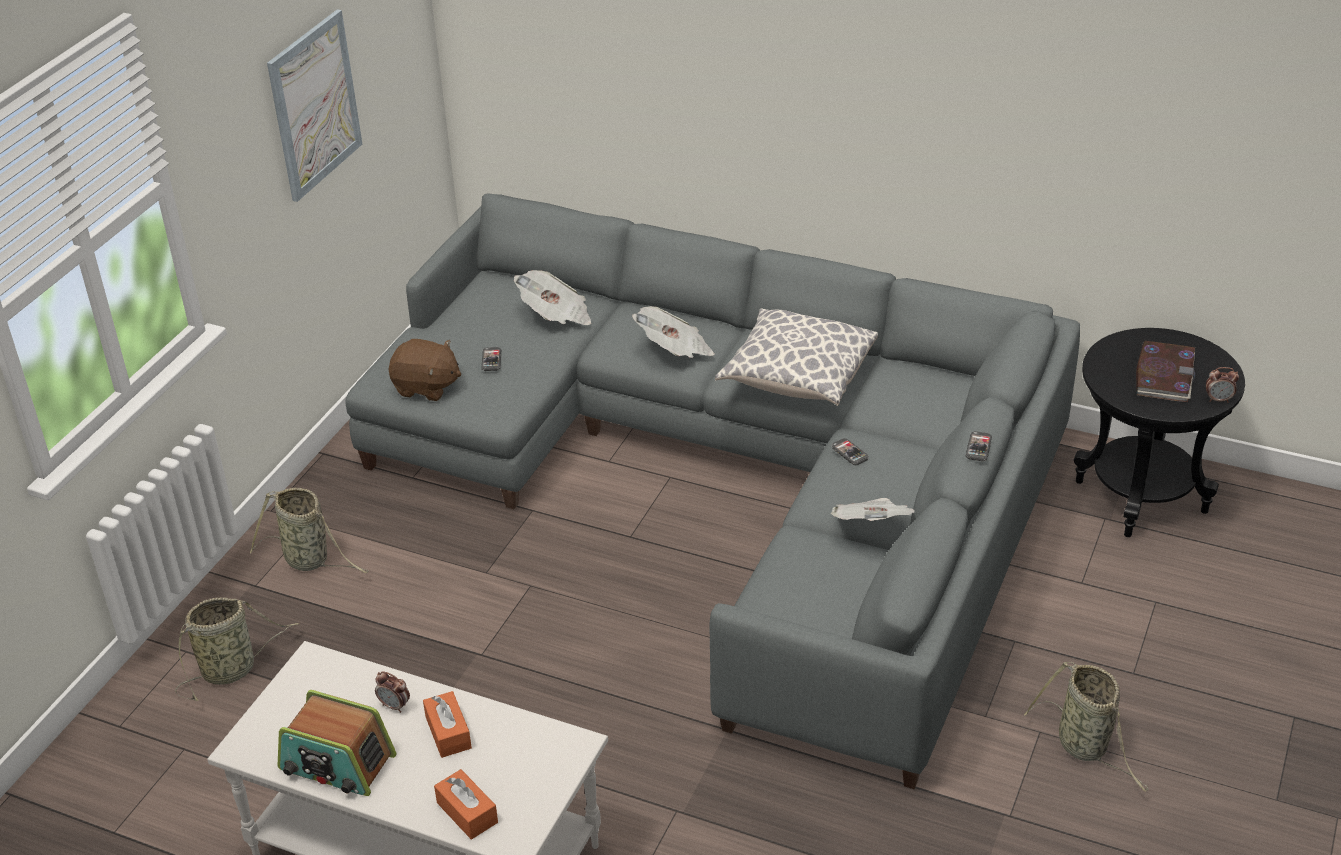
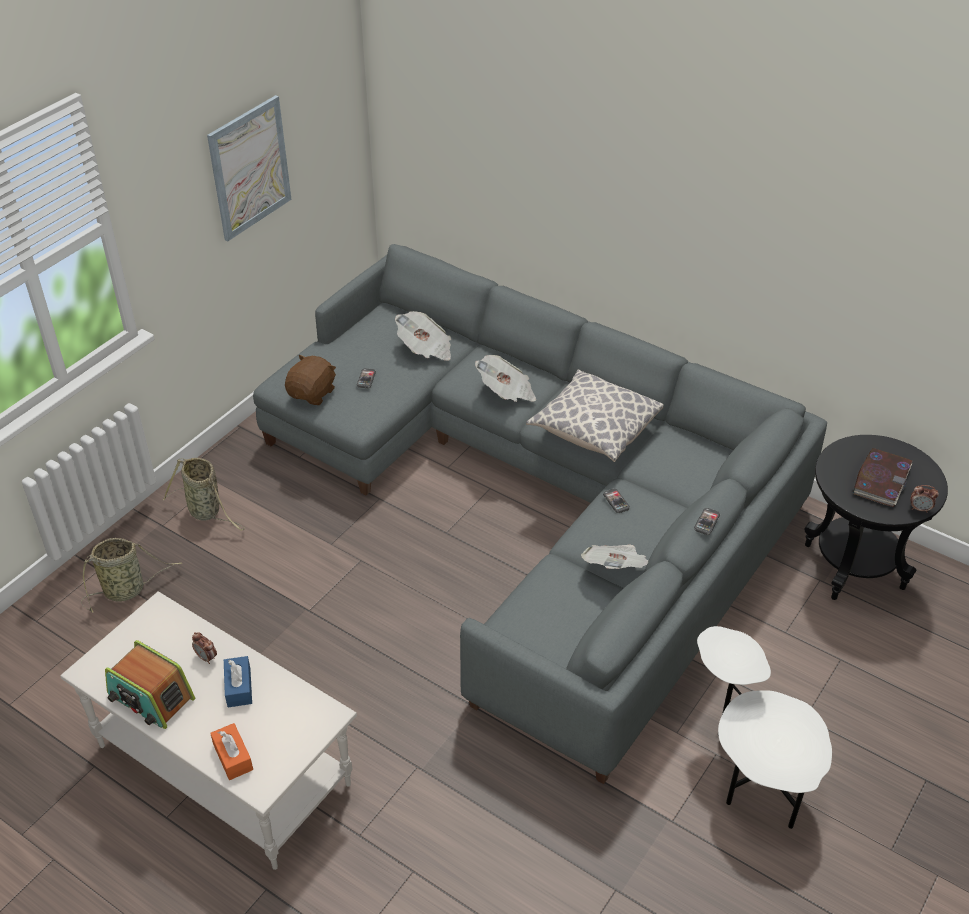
camera: 10 degrees right, 5 degrees up
(426, 387) = (312, 393): brown plush toy -> brown plush toy turned 90 degrees counterclockwise
(448, 732) = (239, 687): orange tissue box -> blue tissue box
(1085, 747) = (749, 774): basket -> white side table

